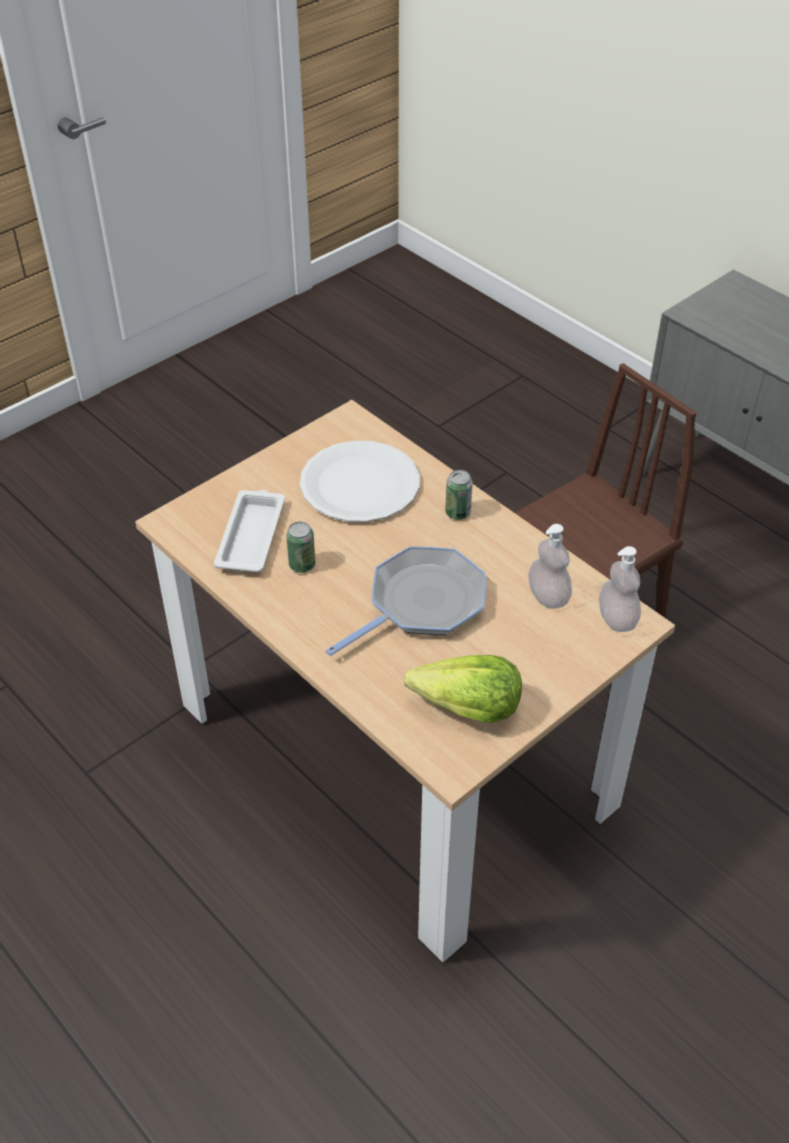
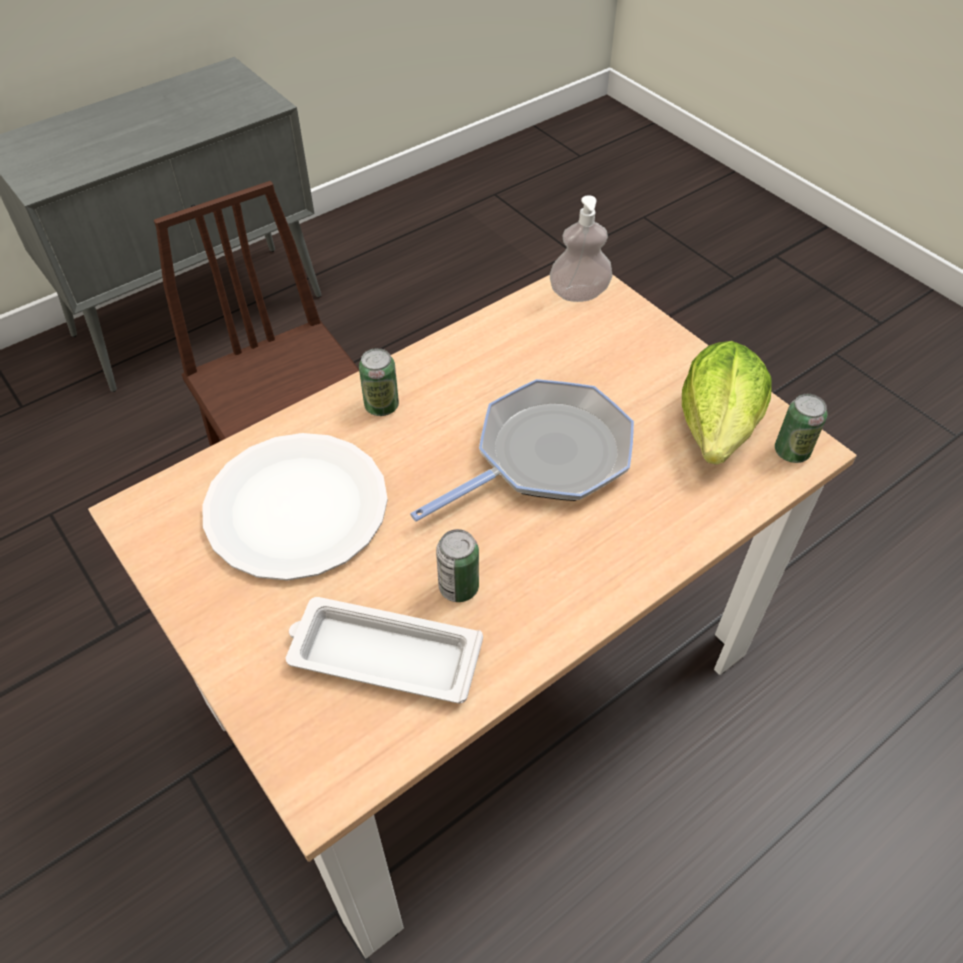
camera: 85 degrees left, 5 degrees up
(421, 603) = (546, 456): frying pan -> frying pan turned 90 degrees clockwise
(447, 756) = (791, 452): none -> can
(548, 597) = (541, 341): soap dispenser -> none

